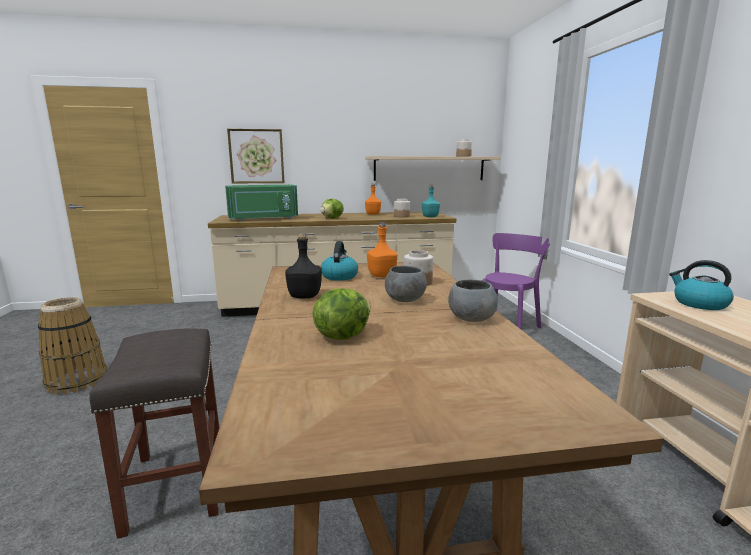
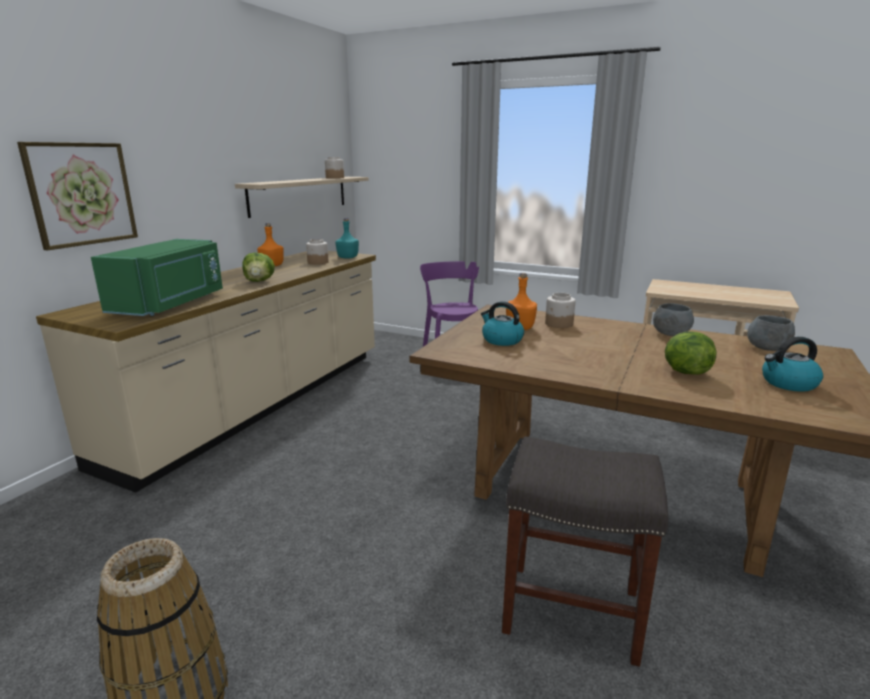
camera: 55 degrees left, 5 degrees up
(304, 296) = (559, 364): black bottle -> none
(404, 300) = (607, 338): grey bowl -> grey bowl (767, 348)
(699, 304) = (679, 289): kettle -> kettle (788, 383)

